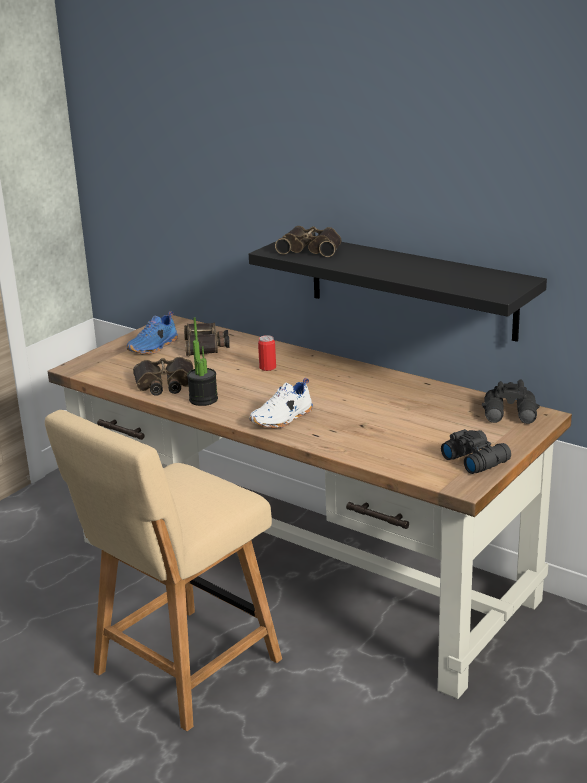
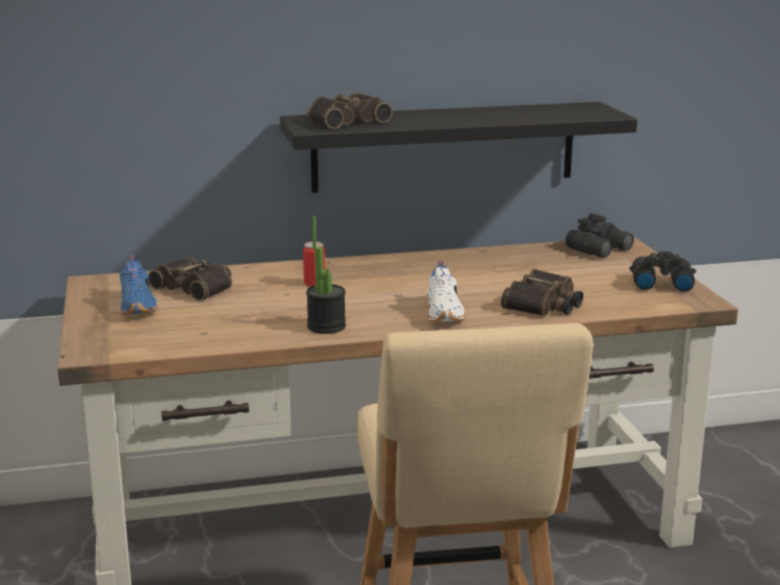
camera: 50 degrees left, 5 degrees down
(164, 384) = (246, 330): binoculars -> binoculars (544, 304)

